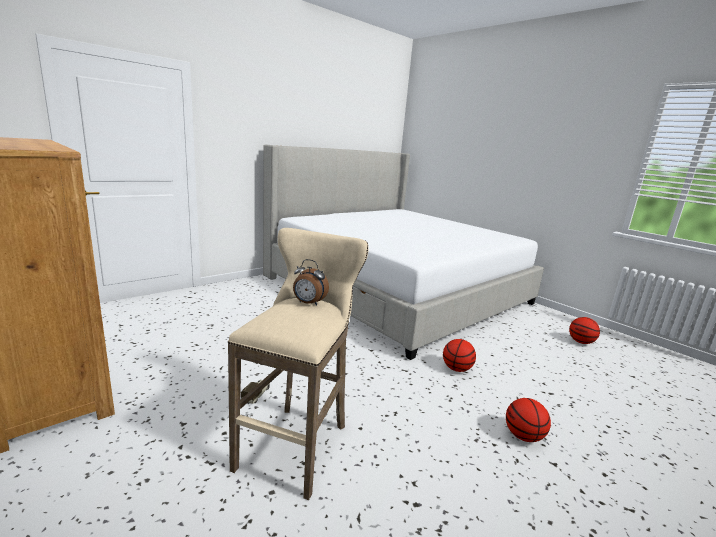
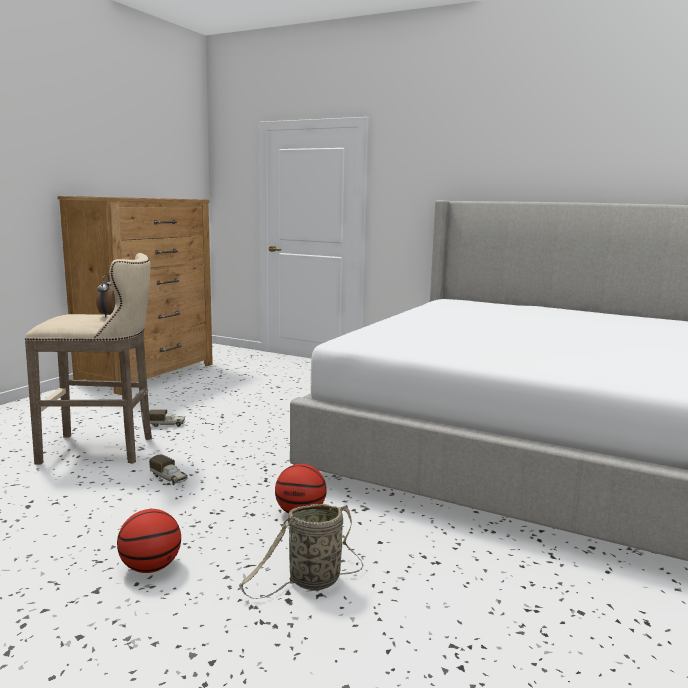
camera: 70 degrees right, 5 degrees down
(386, 410) = (169, 478): none -> toy truck
(532, 383) = (311, 582): none -> basket
(581, 342) = (602, 672): basketball -> none

